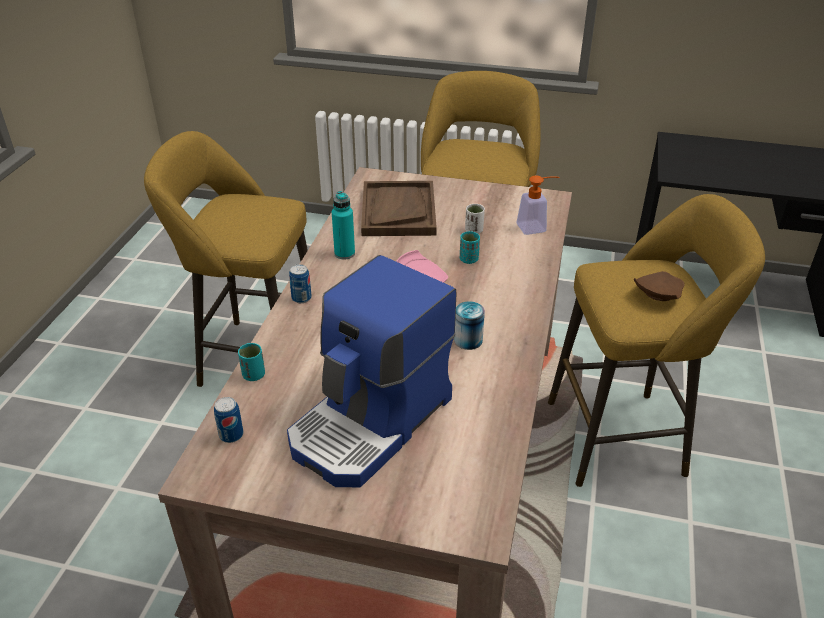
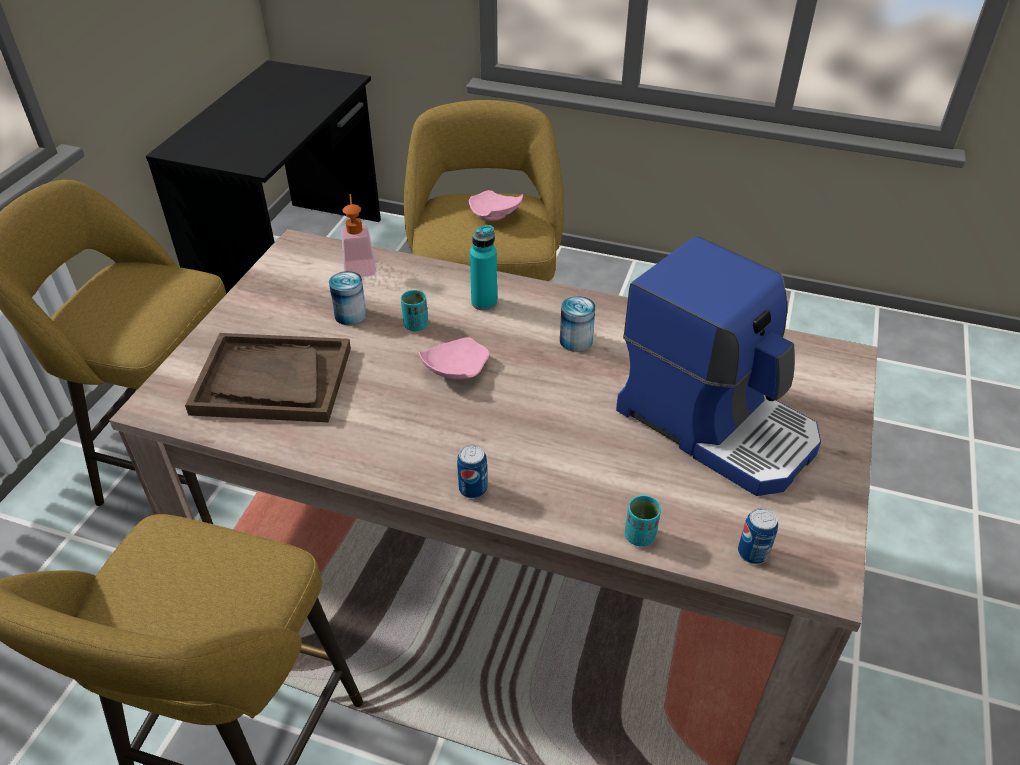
camera: 85 degrees left, 5 degrees up
(344, 253) = (370, 441): turquoise bottle -> turquoise bottle (484, 302)
(474, 231) = (350, 315): white cup -> can
(657, 294) = (494, 214): brown plate -> pink plate

